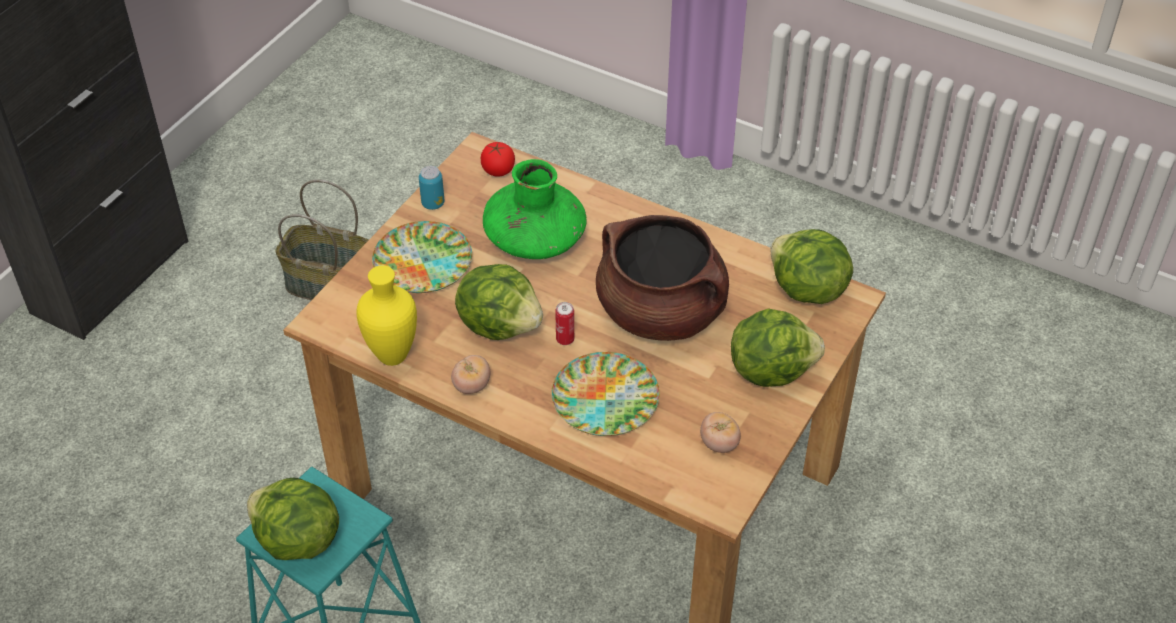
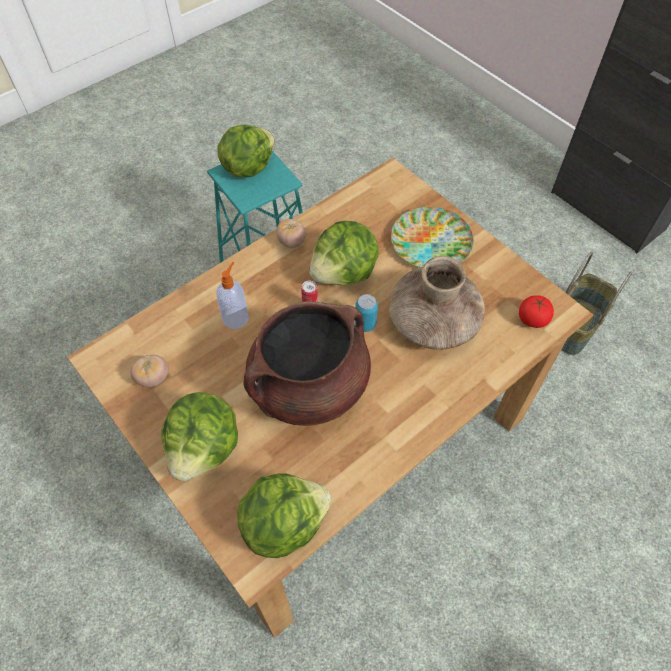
camera: 110 degrees right, 10 degrees up
(390, 356) = (341, 205): yellow vase -> none
(433, 203) = (500, 264): can -> can (365, 324)
(535, 239) = (433, 322): green vase -> brown vase
(606, 400) = (236, 317): plate -> soap dispenser

